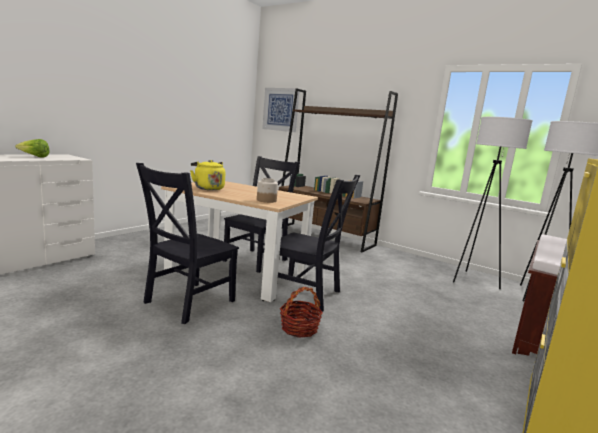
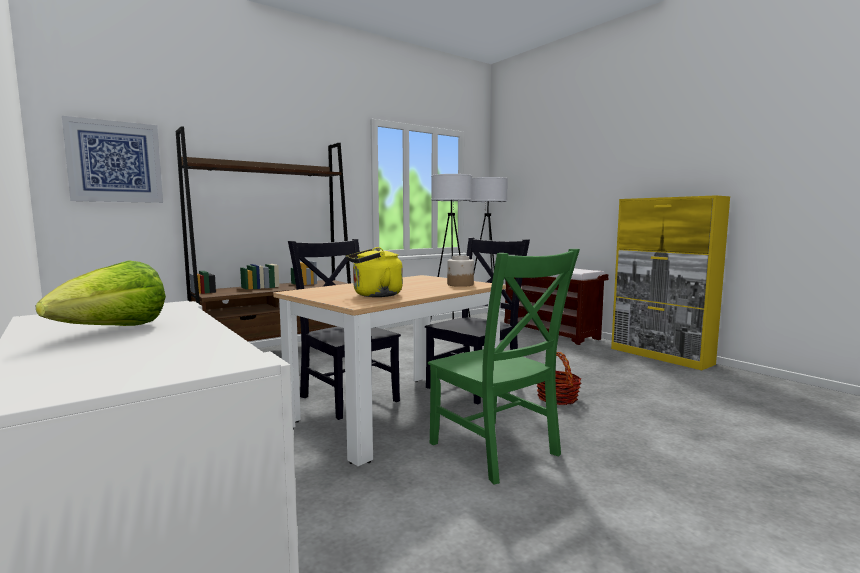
camera: 70 degrees left, 5 degrees down
(187, 303) = (496, 451): black chair -> green chair

